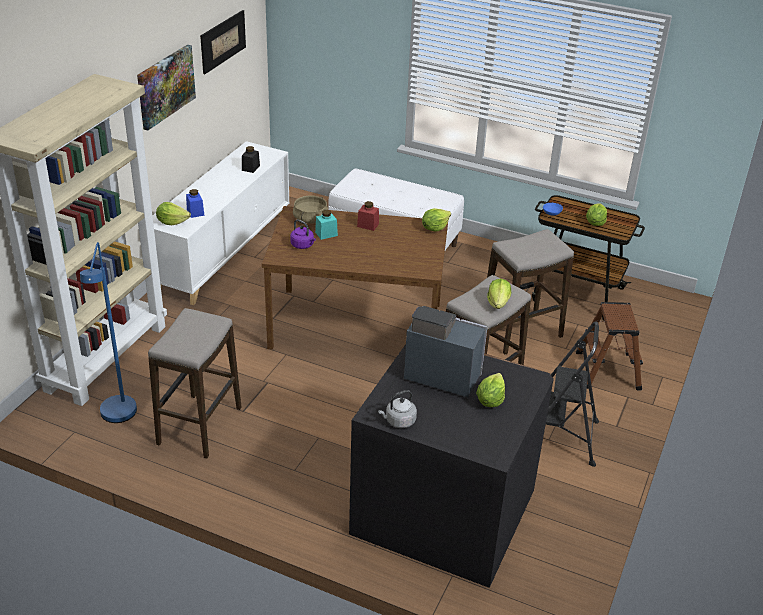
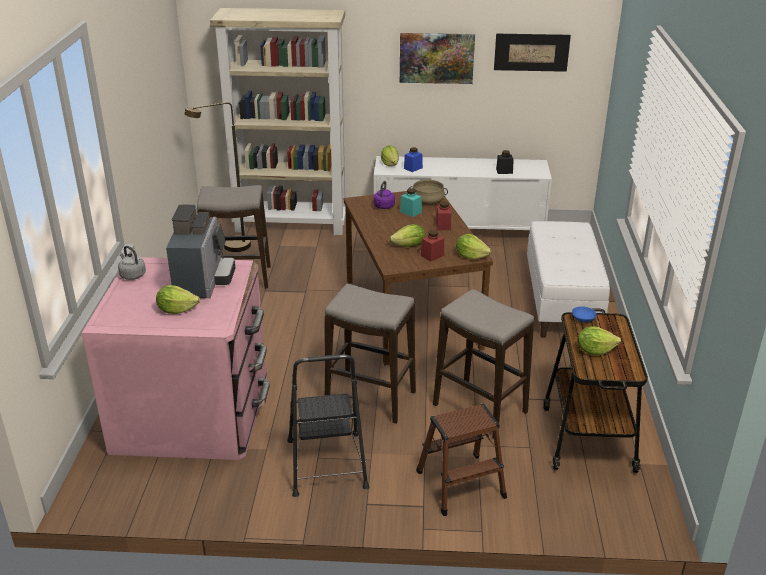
camera: 70 degrees right, 5 degrees down
(119, 418) = (230, 247): blue floor lamp -> brown floor lamp
(421, 246) = (432, 255): none -> red jar
(444, 507) = (195, 411): black dresser -> pink dresser
(498, 303) = (364, 308): lettuce -> lettuce (409, 246)

